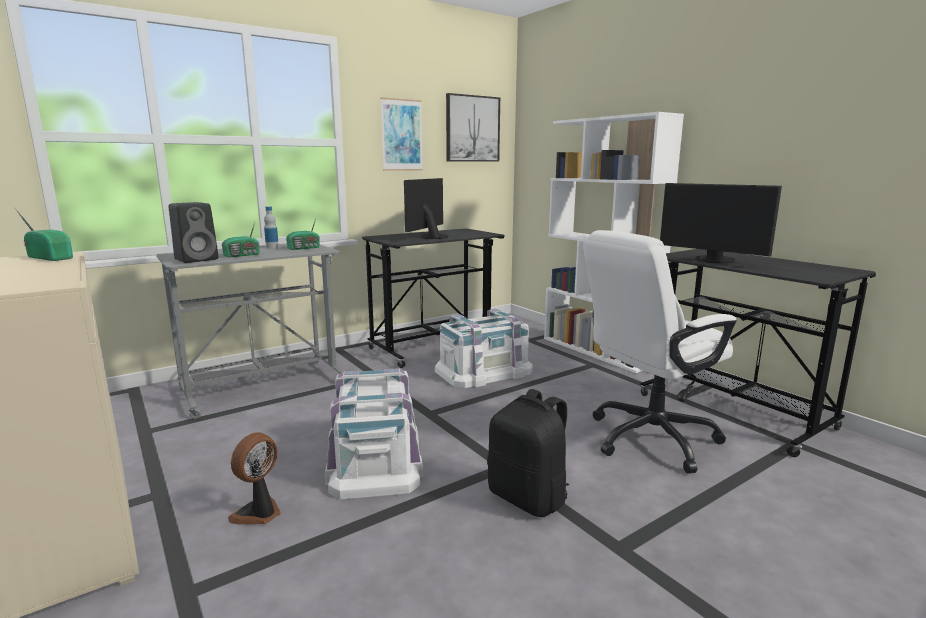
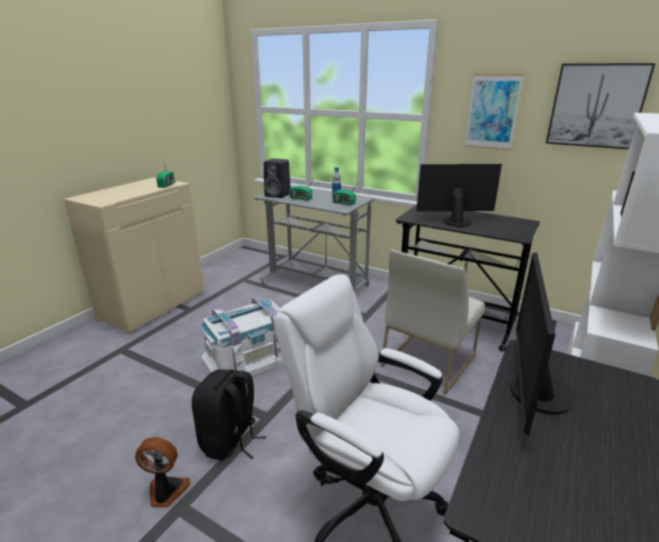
camera: 65 degrees right, 10 degrees up
(259, 513) = (182, 342): fan -> fan (166, 492)
(484, 371) = (428, 360): white storage box -> white chair

